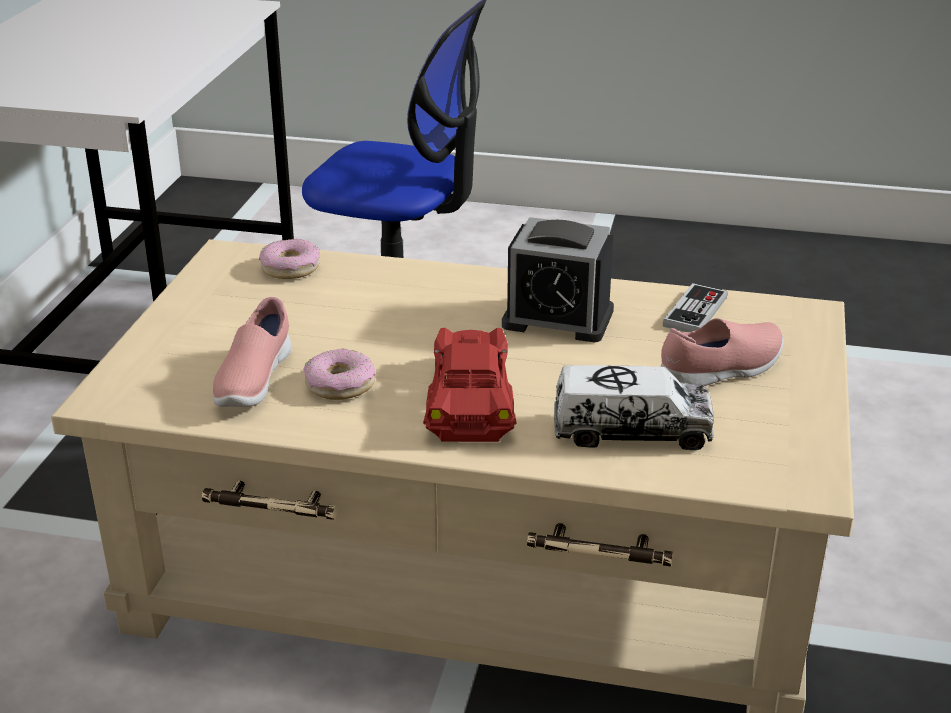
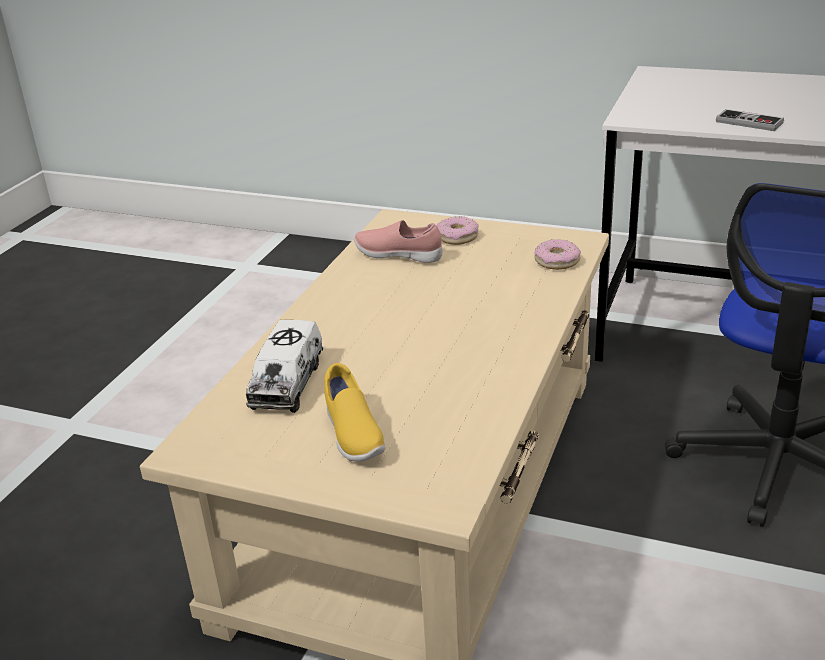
camera: 100 degrees right, 0 degrees up
(340, 384) = (386, 281): donut -> donut (457, 237)
(471, 399) = (352, 325): red toy car -> none
(558, 318) = (459, 365): alarm clock -> none
(695, 312) = (458, 435): game controller -> game controller (749, 122)
(722, 372) = (352, 435): pink shoe -> yellow shoe

